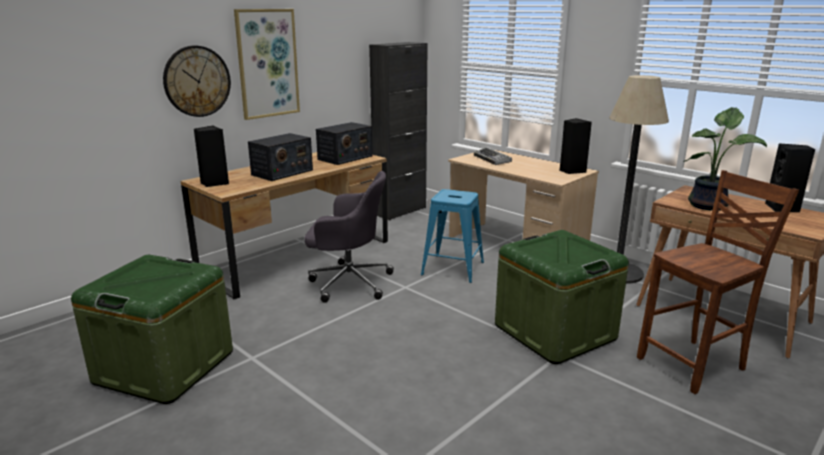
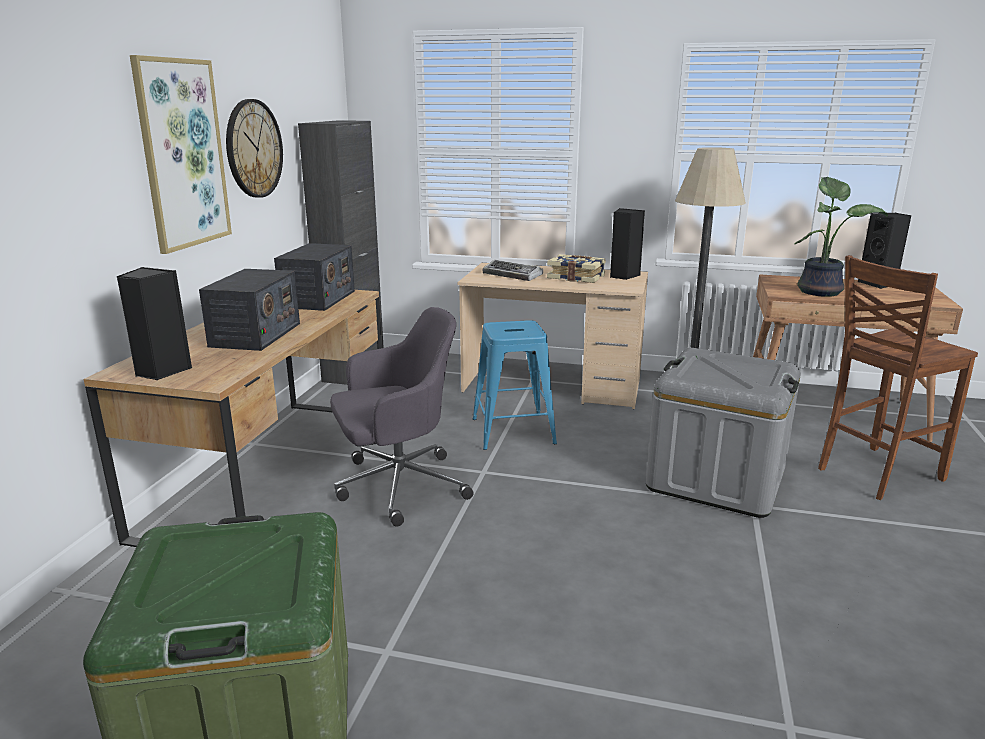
camera: 30 degrees left, 0 degrees up
(197, 81) = (87, 189): wall clock -> wall clock (253, 149)
(534, 167) = (576, 277): none -> book
(554, 332) = (716, 479): green storage box -> grey storage box
(694, 364) = (875, 473): brown chair -> brown chair turned 150 degrees counterclockwise

